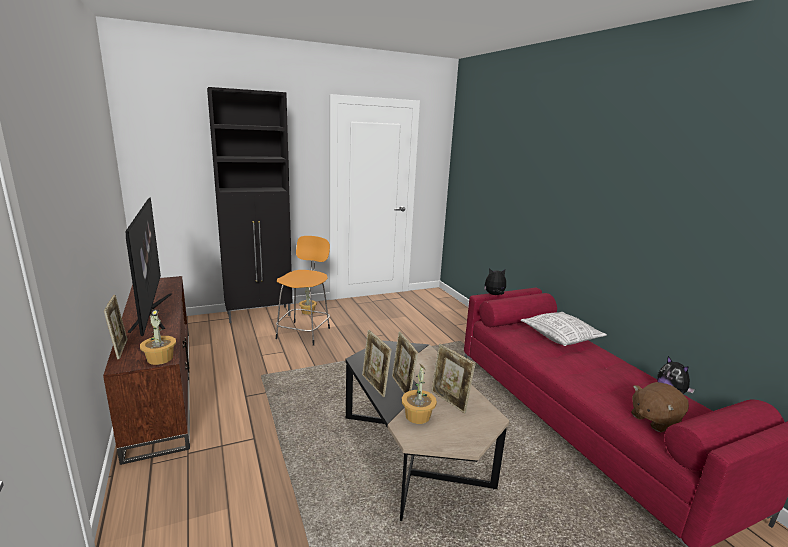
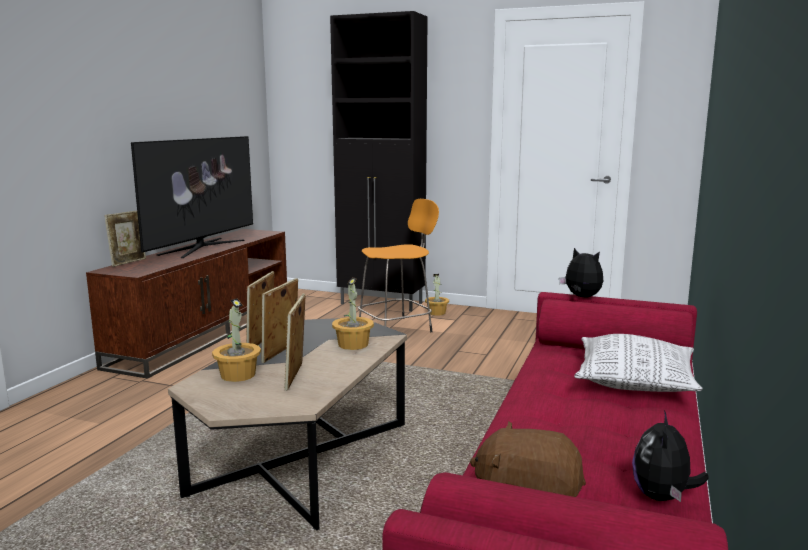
camera: 45 degrees right, 5 degrees down
(160, 358) = (135, 272): potted plant -> potted plant (353, 344)

